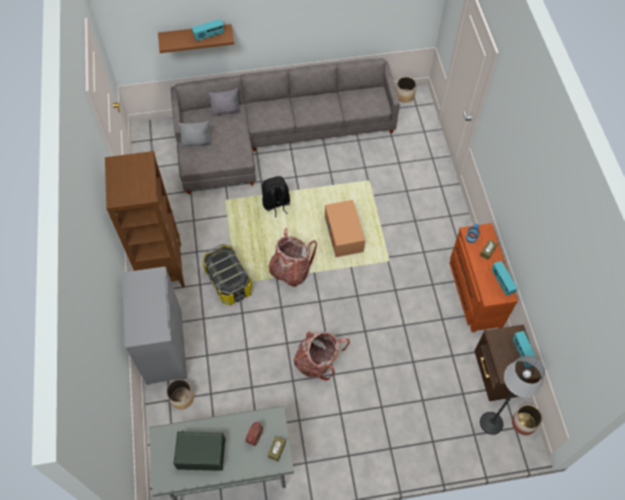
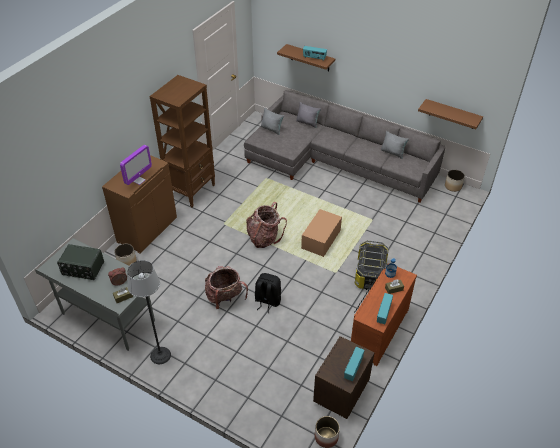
camera: 40 degrees right, 15 degrees down
(158, 311) = (138, 180): none -> monitor
(163, 346) = (147, 229): grey cabinet -> brown cabinet
(201, 453) = (83, 269): radio -> radio turned 150 degrees clockwise
(229, 281) = (221, 220): storage box -> storage box (370, 274)
(276, 204) = (295, 198): black backpack -> black backpack (267, 301)
(341, 96) = (393, 153): none -> grey pillow
(389, 26) = (452, 114): none -> brown shelf
(491, 423) = (301, 418): floor lamp -> floor lamp (160, 355)

